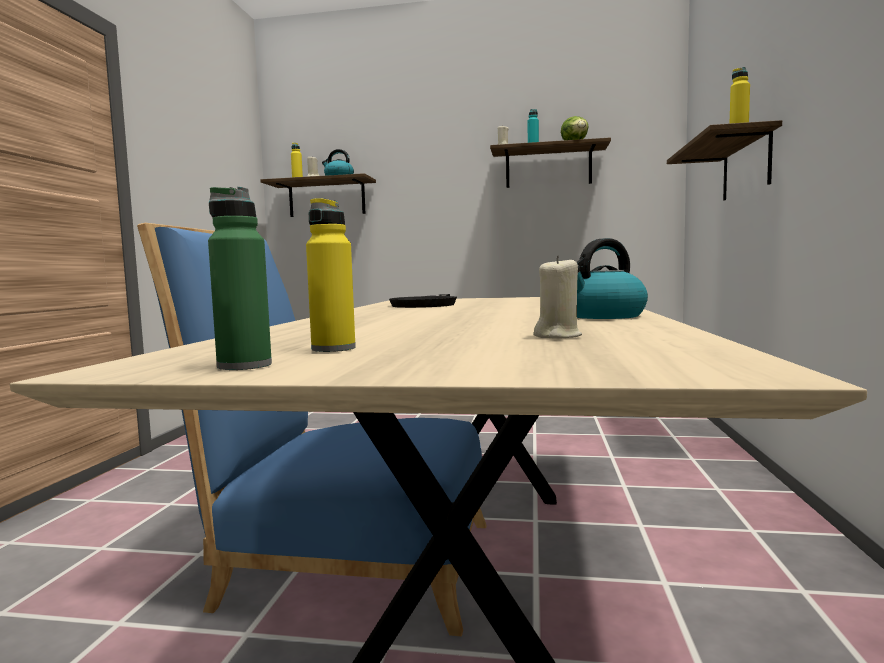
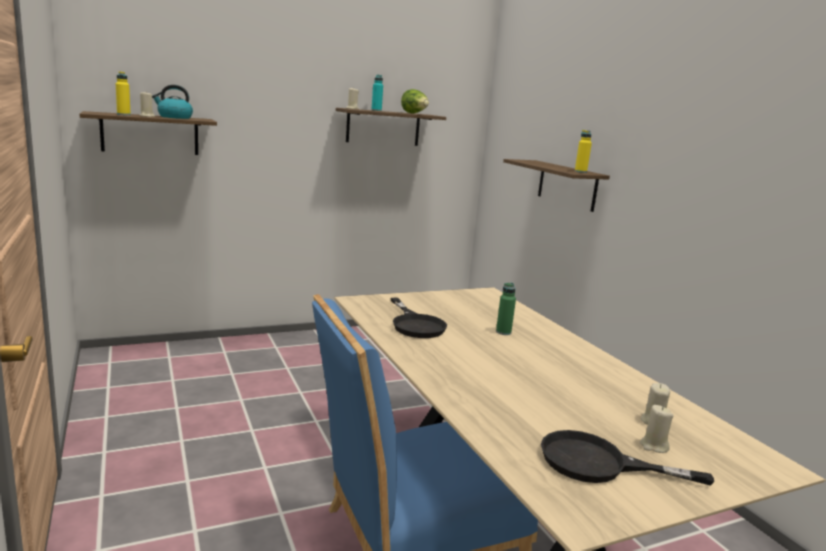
camera: 35 degrees left, 10 degrees up
(244, 366) = (620, 501): green bottle -> green bottle (503, 332)
(333, 349) = (598, 463): yellow bottle -> black frying pan
(484, 346) = (653, 446): none -> beige candle
(603, 316) = (600, 367): kettle -> none

